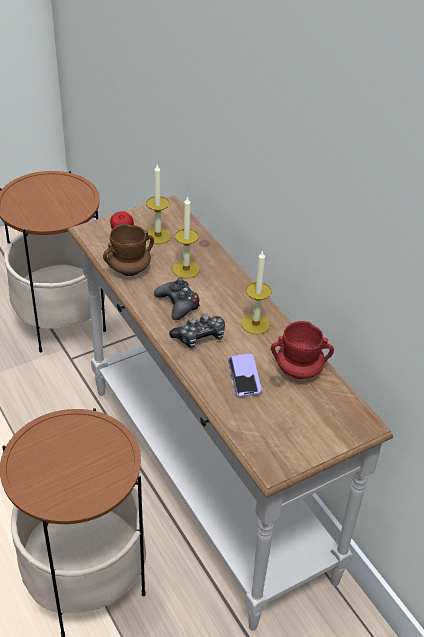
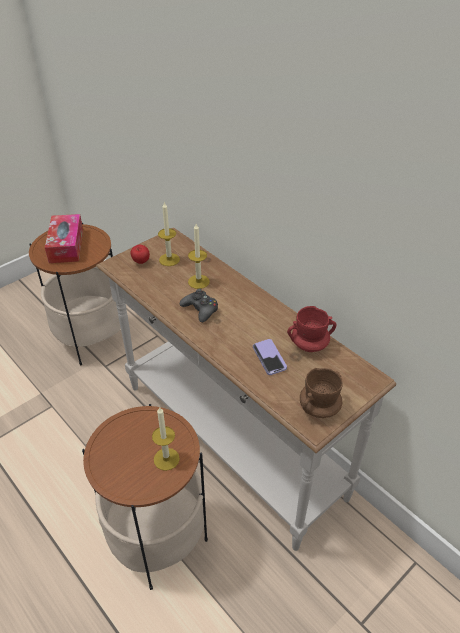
camera: 10 degrees left, 0 degrees up
(43, 197) = (66, 245): none -> tissue box
(129, 269) = (154, 288): brown mug -> brown mug (319, 408)
(200, 337) = (225, 332): game controller -> none
(255, 324) = (265, 315): candle -> candle (166, 459)

